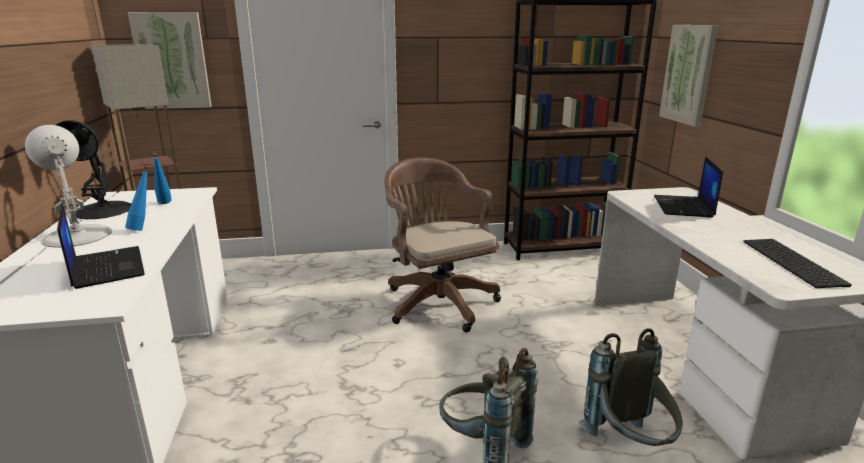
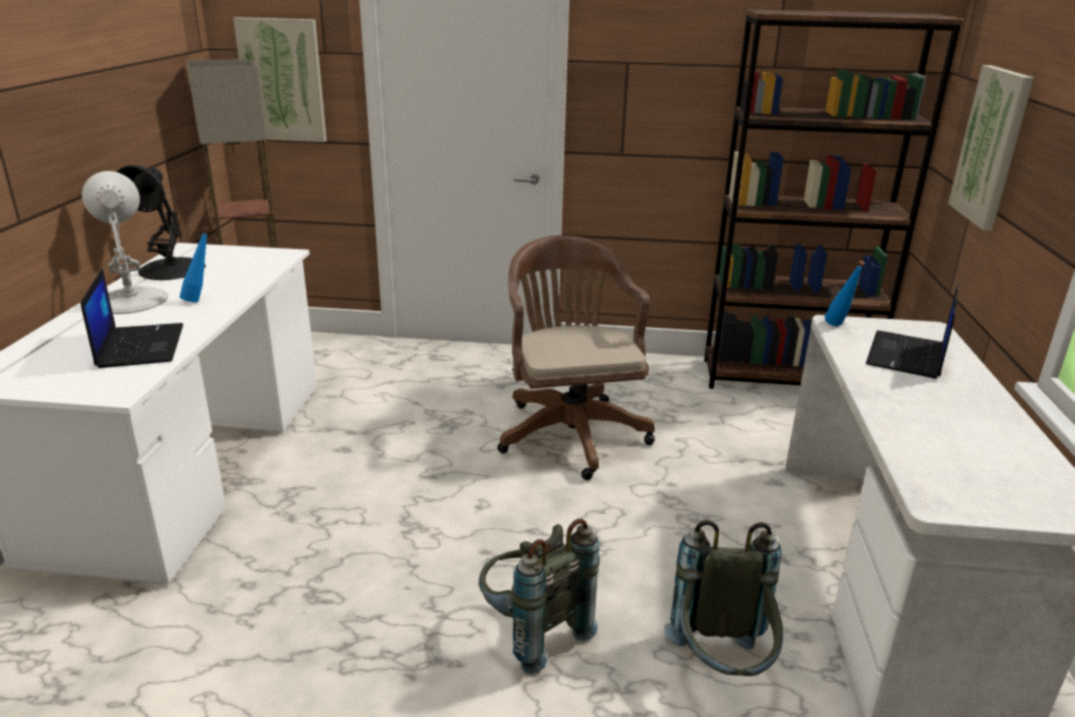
camera: 15 degrees right, 5 degrees up
(164, 204) = (239, 268): blue bottle -> blue bottle (838, 327)
(795, 262) = (994, 468): keyboard -> none

